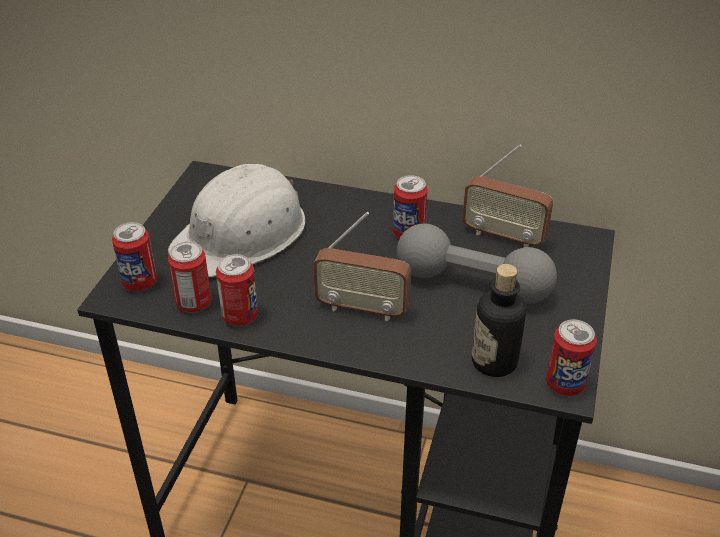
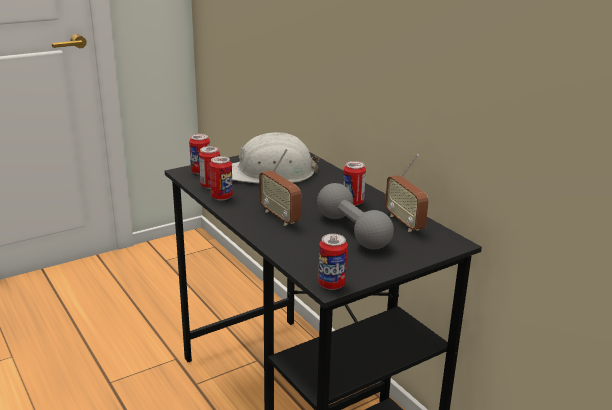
camera: 40 degrees right, 15 degrees down
(494, 362) = (309, 260): bottle -> none

